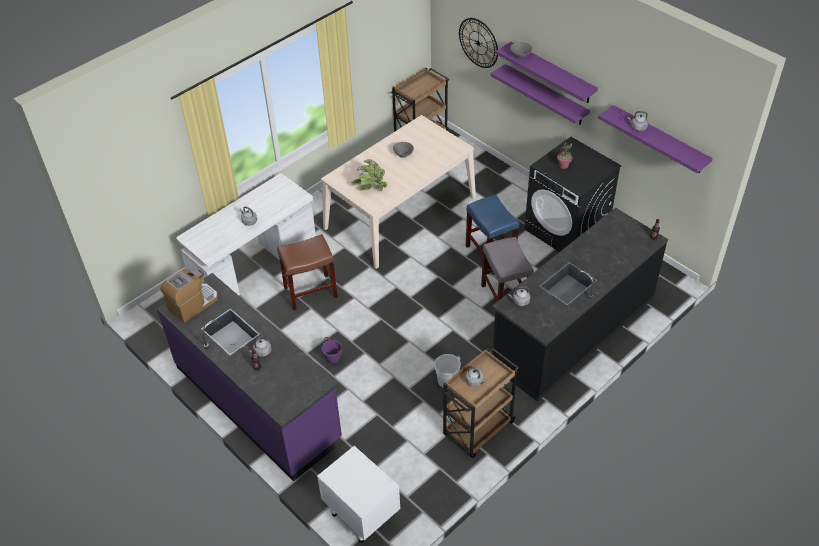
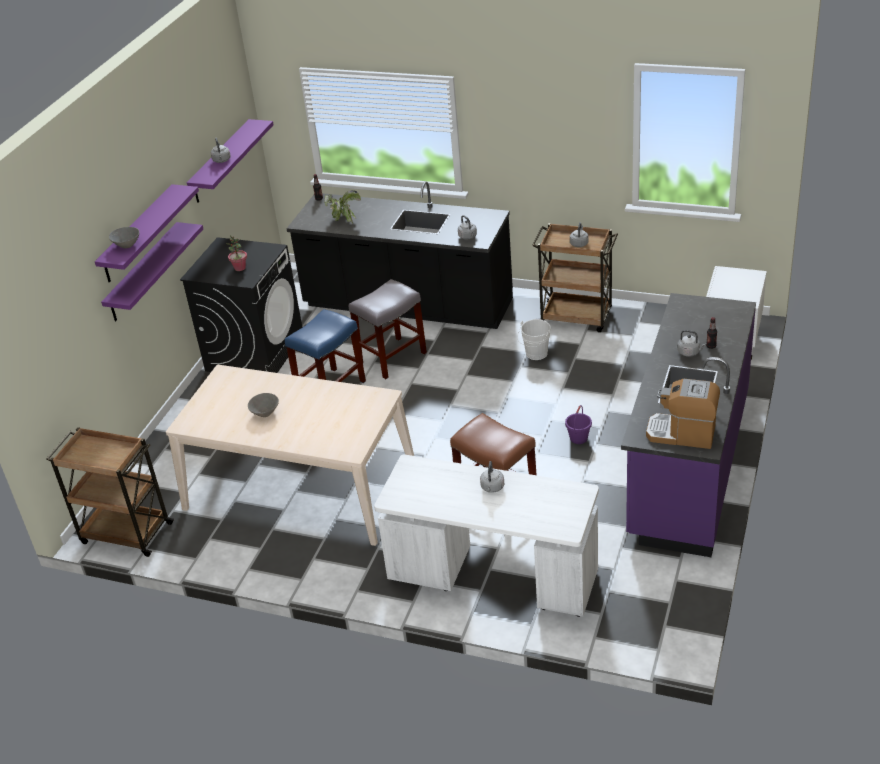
camera: 115 degrees left, 10 degrees down
(370, 187) = (349, 414): potted plant -> potted plant (343, 220)
(478, 43) = (68, 324): wall clock -> none

